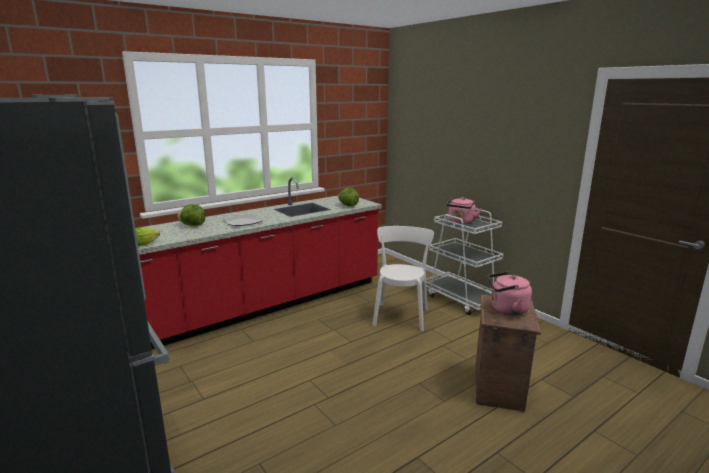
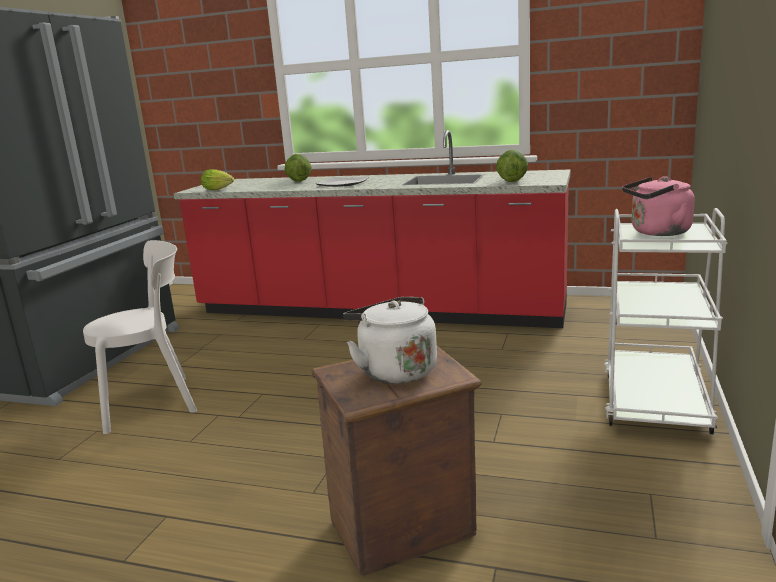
camera: 55 degrees right, 0 degrees up
(401, 315) = (503, 380): white chair -> white chair (154, 402)
(506, 309) = (394, 370): pink kettle -> white kettle

